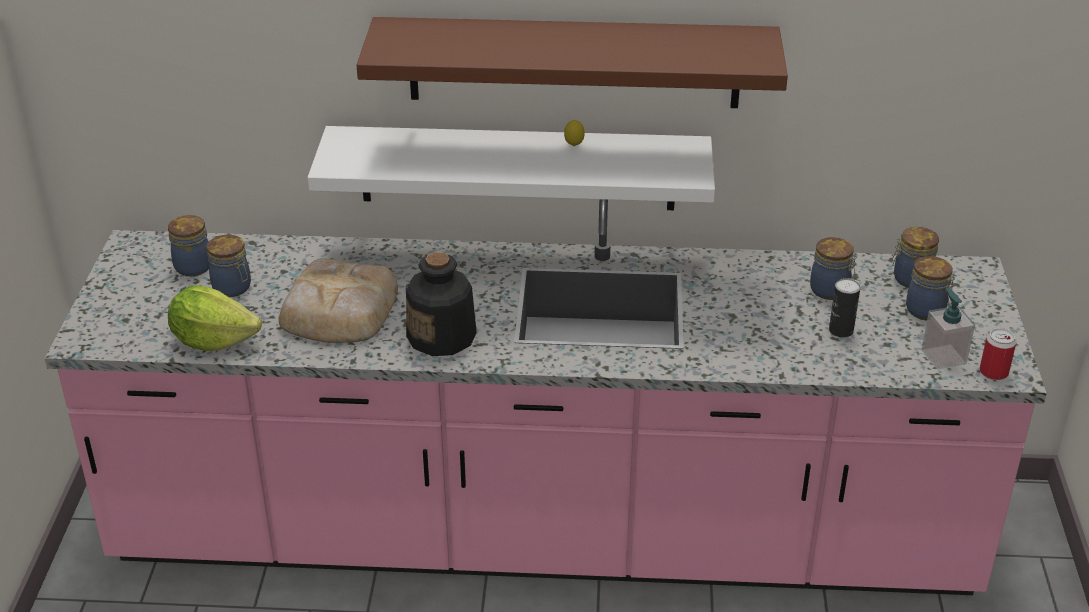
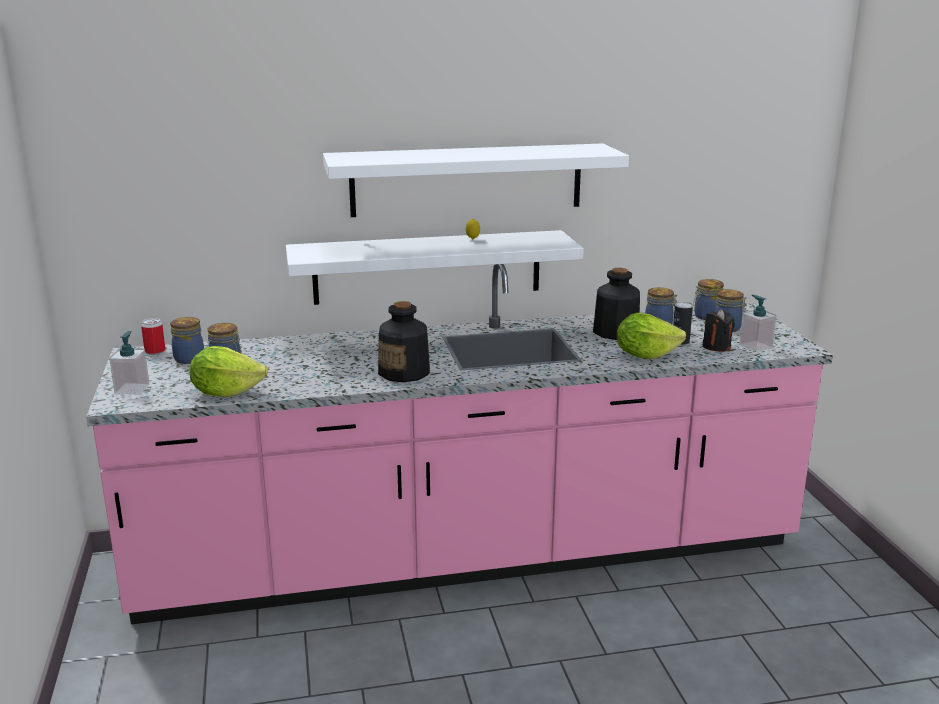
camera: 15 degrees left, 15 degrees down
(110, 315) = (132, 388): none -> soap dispenser
(337, 311) = (317, 368): bread -> none
(574, 62) = (467, 180): brown shelf -> white shelf
(760, 294) = (615, 332): none -> bottle
(775, 352) = (645, 355): none -> lettuce
(886, 349) = (716, 347): none -> black candle
(993, 372) = (792, 349): can -> can (155, 351)

